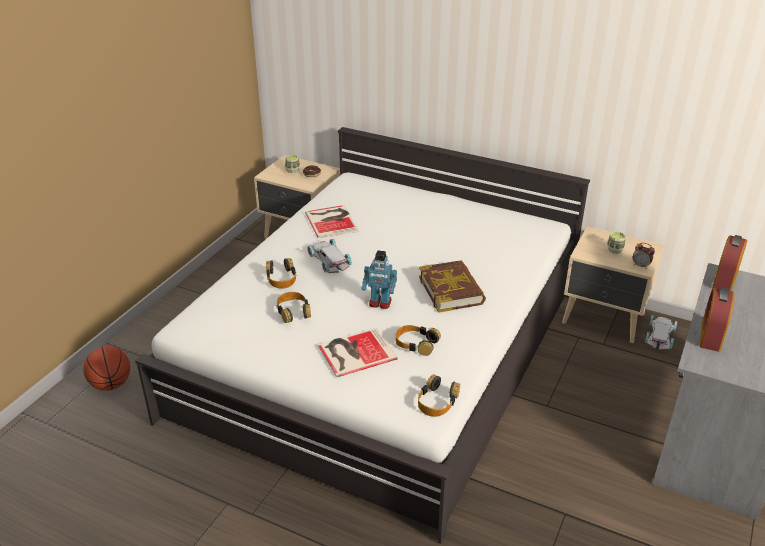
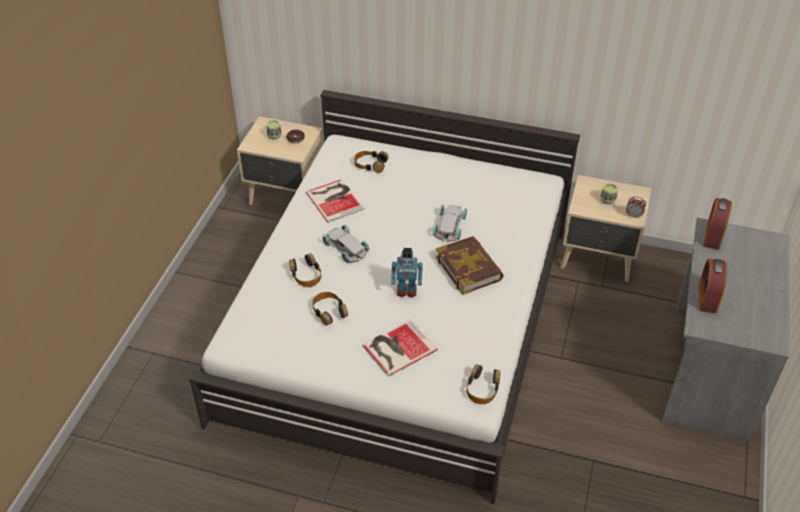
camera: 10 degrees left, 10 degrees up
(111, 384) = (148, 392): basketball -> none
(416, 343) = (450, 331): headphones -> headphones (370, 164)
(661, 335) = (651, 270): white toy car -> white toy car (450, 225)

